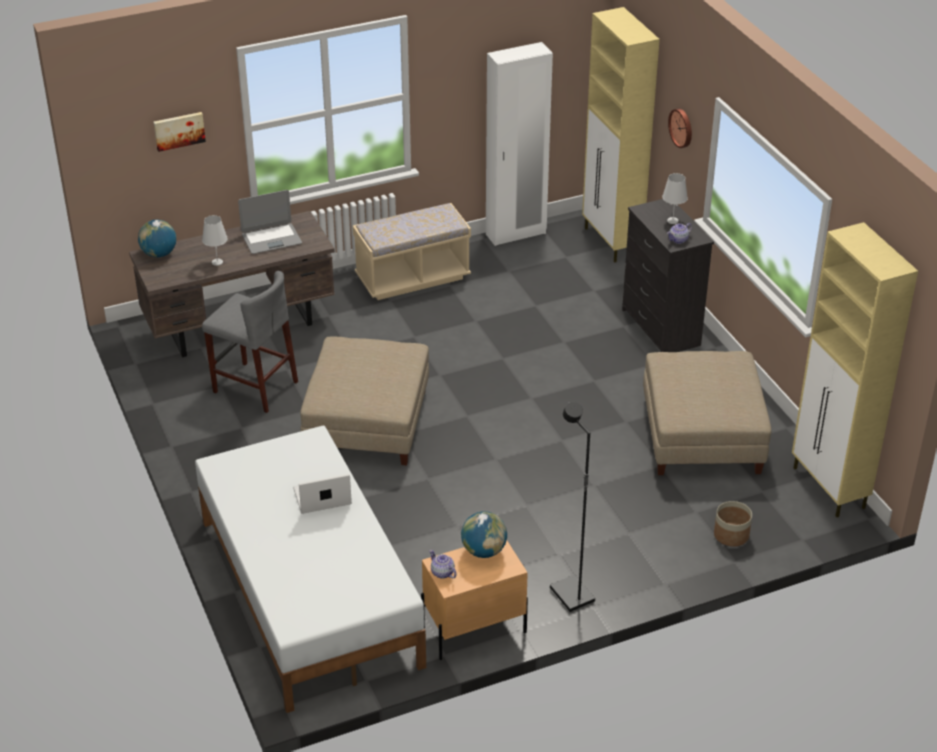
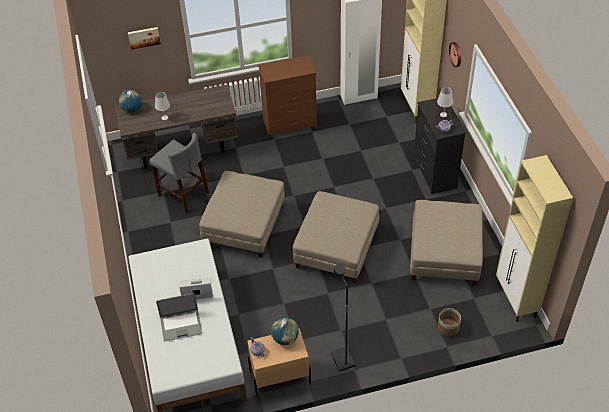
camera: 10 degrees right, 10 degrees up
(271, 239) = (199, 103): laptop -> laptop (181, 325)
(412, 278) = (290, 124): beige bench -> brown dresser
(527, 442) = (337, 248): none -> beige ottoman

